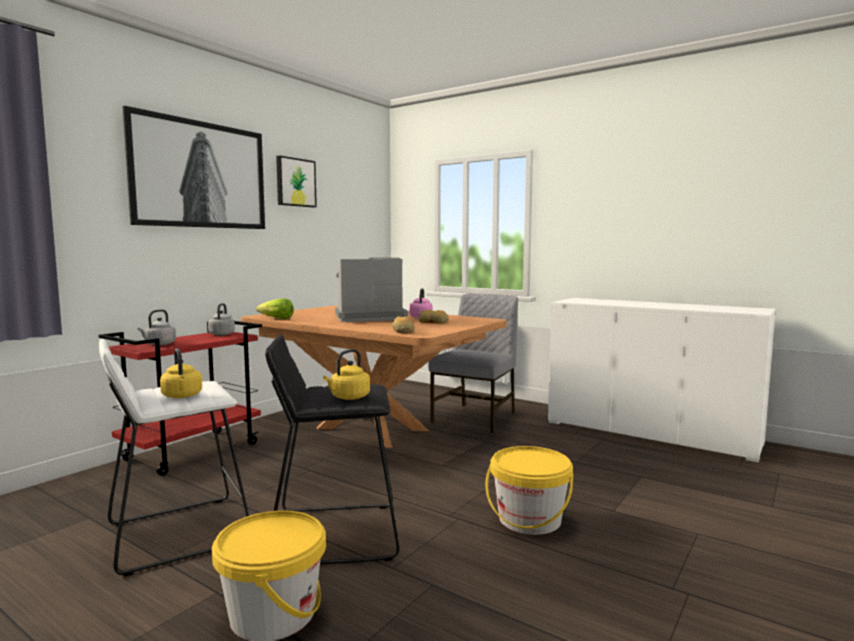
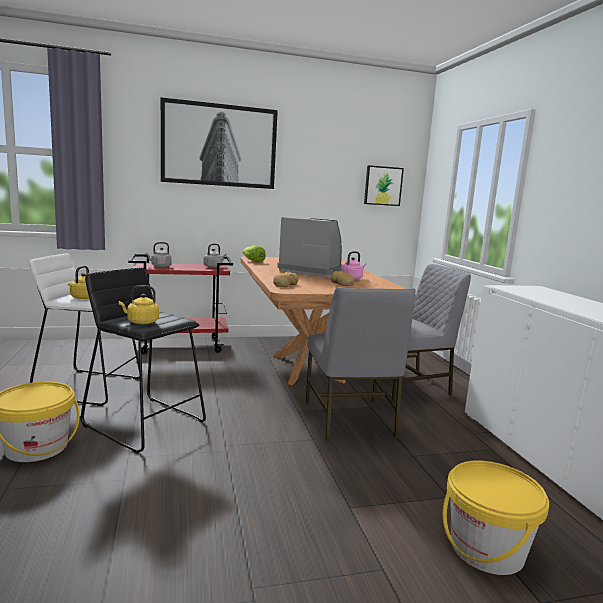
camera: 40 degrees right, 5 degrees up
(295, 182) = (310, 150): picture -> picture (382, 186)
(491, 455) = (350, 419): none -> grey chair
(529, 519) = (269, 477): yellow bucket -> yellow bucket (486, 549)

